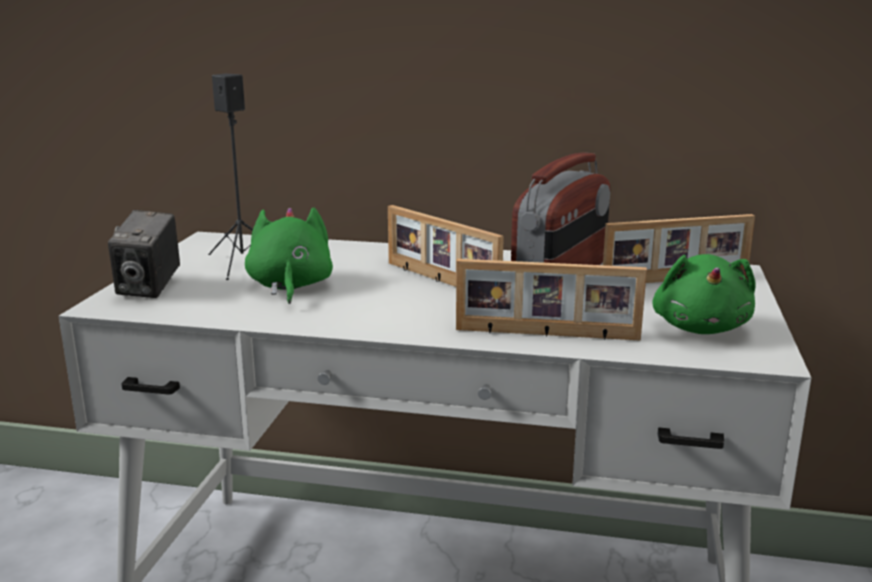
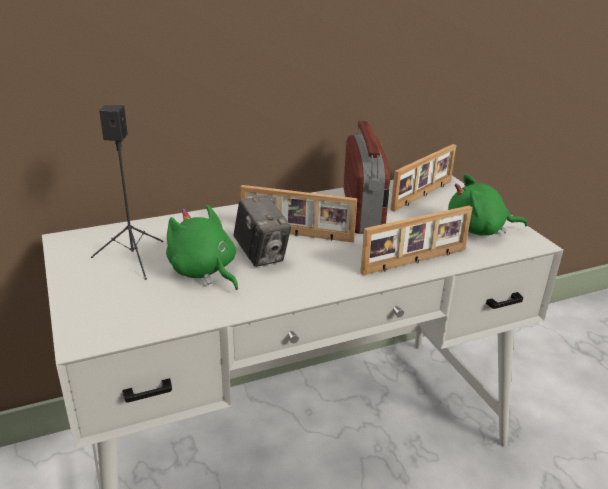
camera: 35 degrees left, 10 degrees up
(149, 288) = (95, 309): camera -> camera (261, 255)
(700, 327) = (479, 229): green plush toy -> green plush toy turned 120 degrees clockwise

